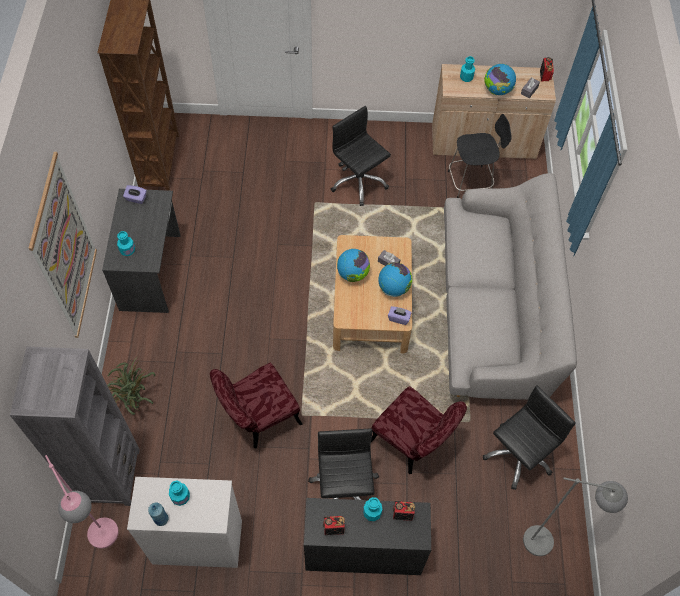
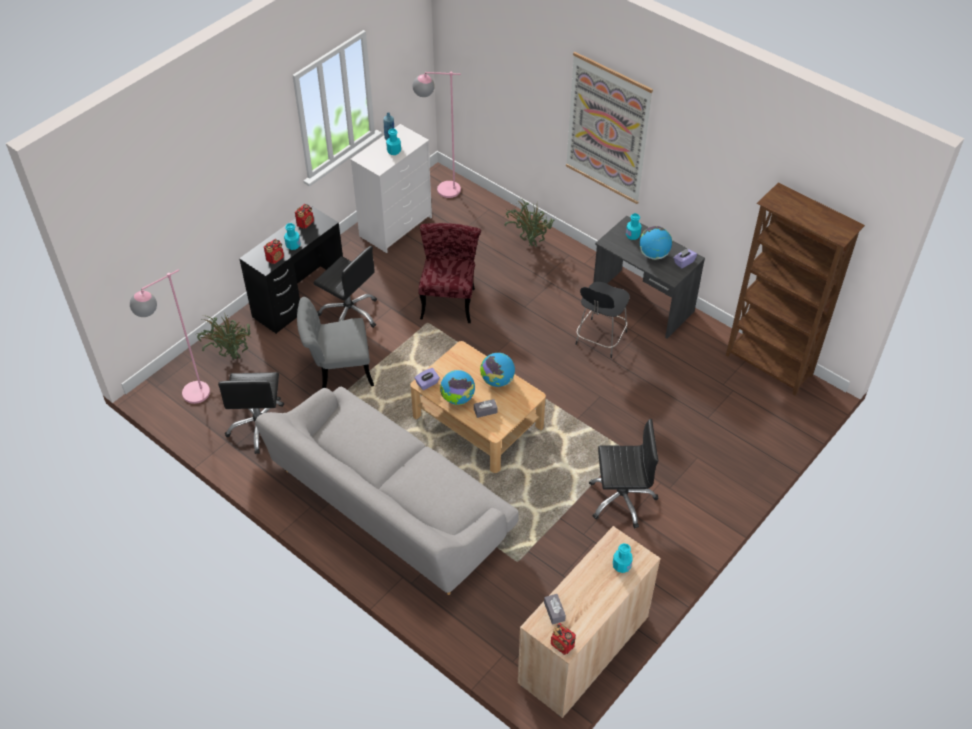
camera: 130 degrees right, 10 degrees down
(110, 476) = (485, 209): grey bookcase -> none
(412, 444) = (338, 370): red chair -> grey chair
(471, 182) = (540, 596): black stool -> black stool (600, 339)
(477, 548) = (232, 357): none -> potted plant
(497, 90) = (579, 580): globe -> globe (654, 254)
(549, 543) = (187, 398): grey floor lamp -> pink floor lamp

